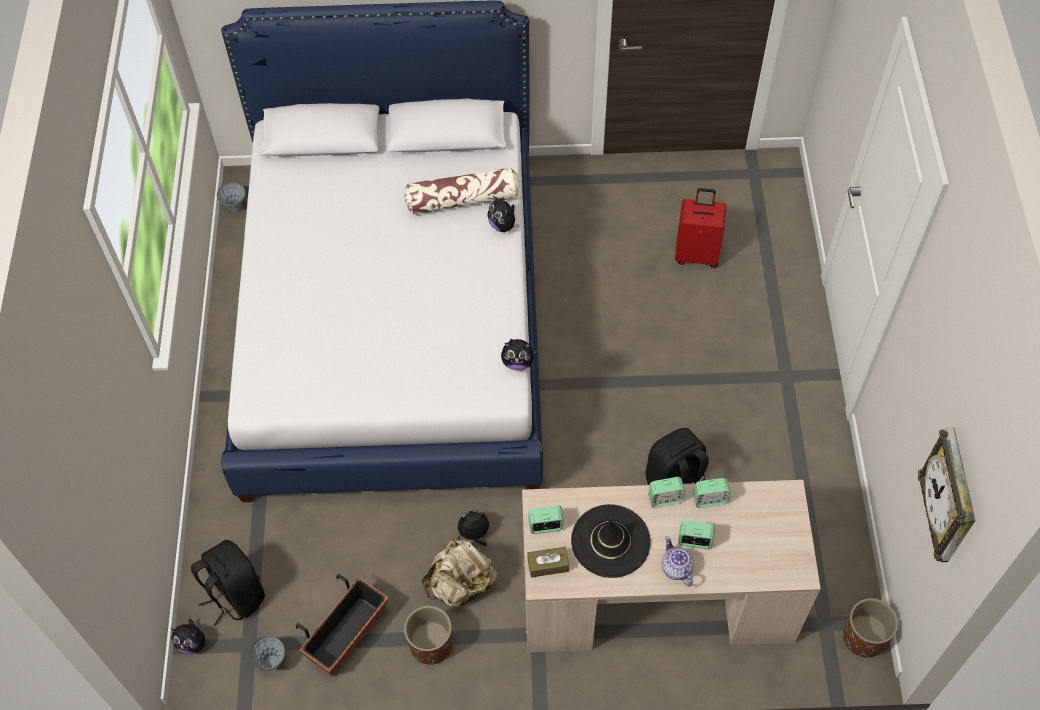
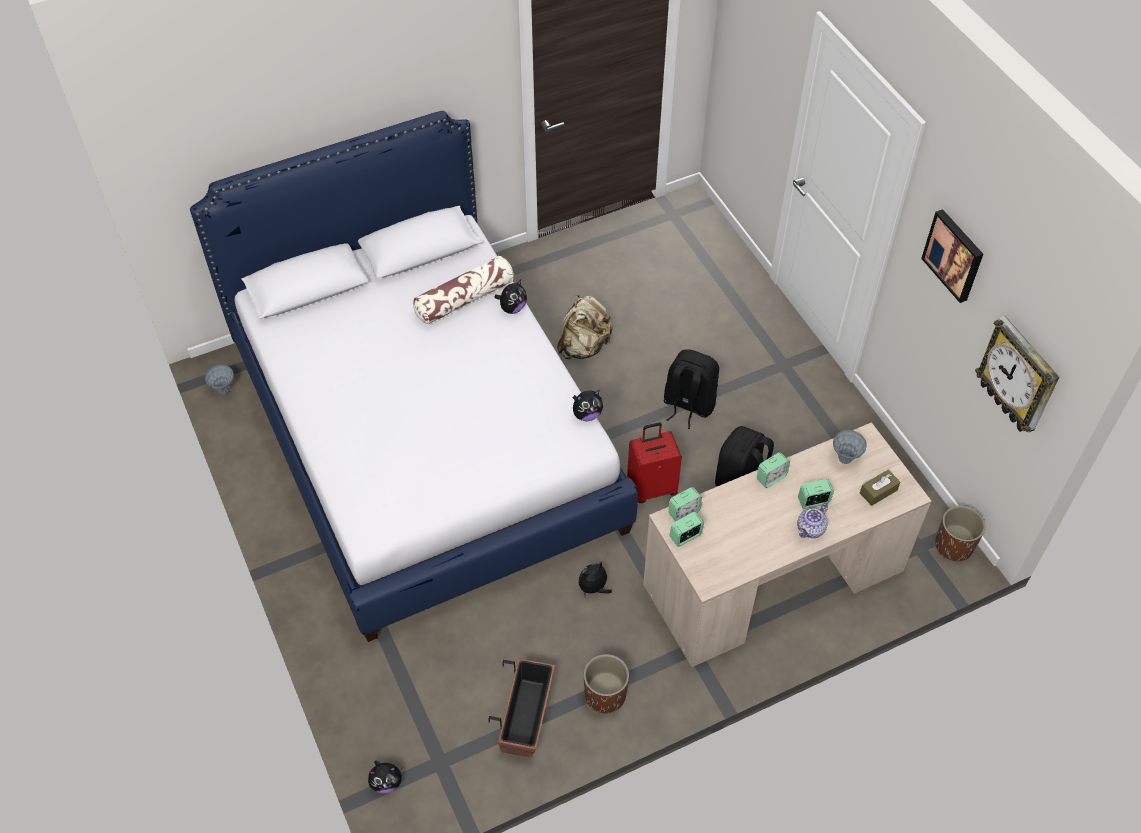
camera: 25 degrees left, 5 degrees down
(235, 594) = (404, 724): black backpack -> black backpack (688, 405)
(272, 662) = (470, 769): grey vase -> grey vase (845, 459)
(461, 585) = (604, 634): beige backpack -> beige backpack (584, 346)
(503, 225) = (512, 308): plush toy -> plush toy turned 75 degrees counterclockwise
(548, 565) = (705, 567): brown tissue box -> brown tissue box (878, 491)
(610, 541) = (746, 528): black hat -> none
(676, 568) = (811, 529): teapot -> teapot turned 90 degrees counterclockwise
(697, 254) = (660, 293): red suitcase -> red suitcase (652, 487)
(709, 499) = (807, 464): alarm clock -> alarm clock (684, 512)
(936, 339) = (954, 255): none -> picture

